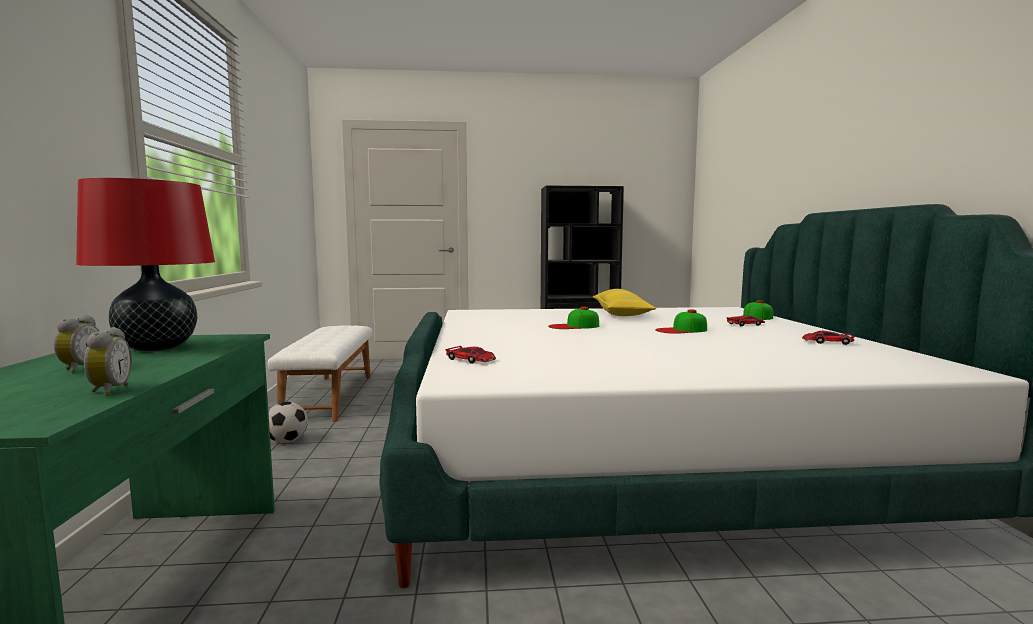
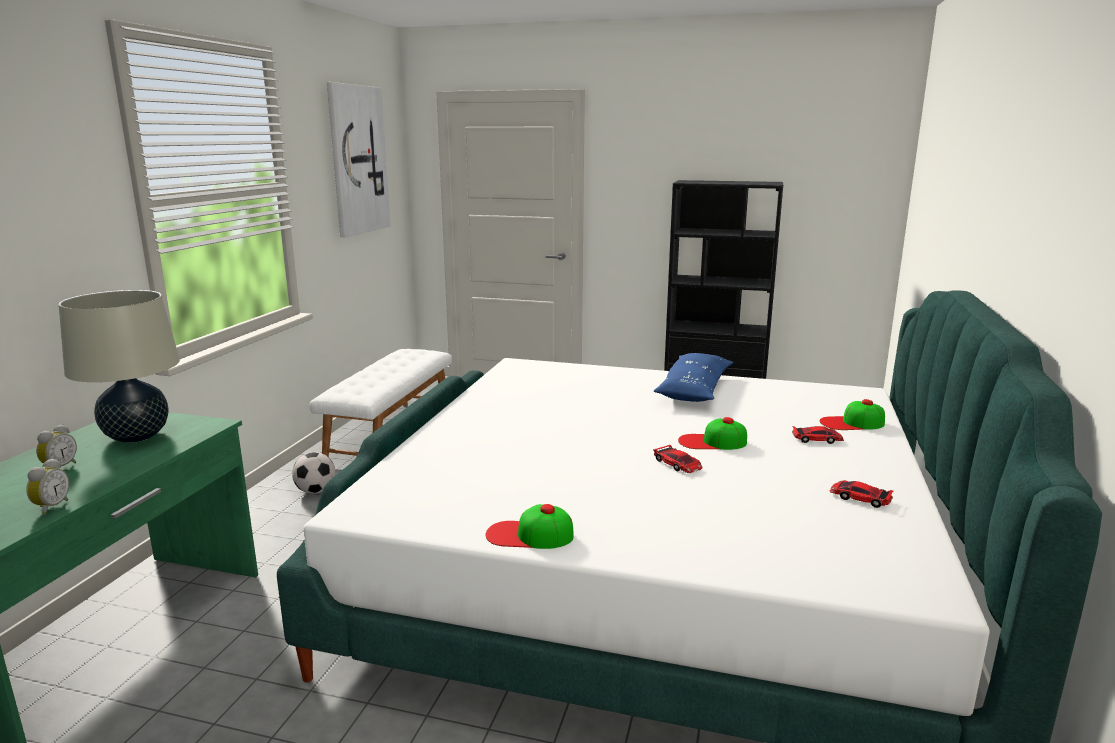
camera: 20 degrees right, 10 degrees up
(157, 347) = (137, 436): red table lamp -> beige table lamp
(285, 160) = (357, 160): none -> picture
(471, 360) = (408, 472): toy car -> toy car (677, 464)
(574, 326) = (596, 415): cap -> cap (529, 535)
(621, 313) = (694, 389): yellow pillow -> blue pillow

